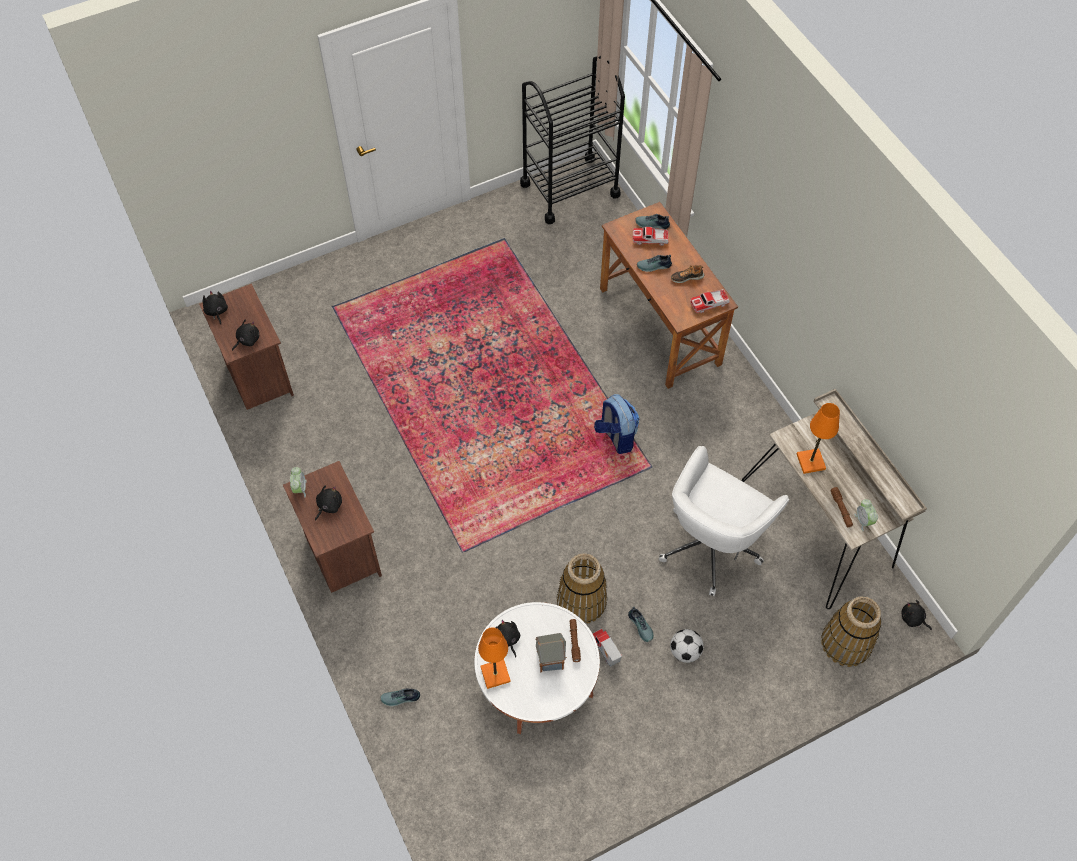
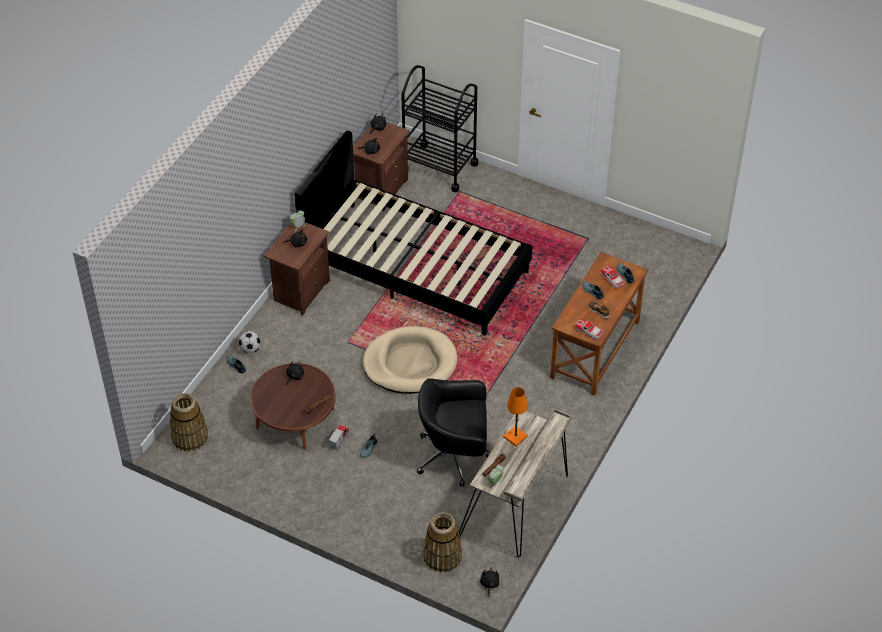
camera: 55 degrees right, 10 degrees down
(407, 416) = (415, 267): none -> black bed
(495, 674) = (269, 382): orange table lamp -> none
(537, 679) = (295, 419): white coffee table -> brown coffee table
(545, 507) = (410, 363): none -> beige dog bed
(551, 659) = (298, 401): toy house -> none
(569, 189) = (661, 248): black cart -> black cart (439, 167)
(581, 601) = (362, 413): basket -> basket (189, 437)
(616, 437) = (490, 370): backpack -> none
(685, 651) = (369, 478): football -> football (250, 349)
(712, 544) = (454, 456): white office chair -> black office chair

